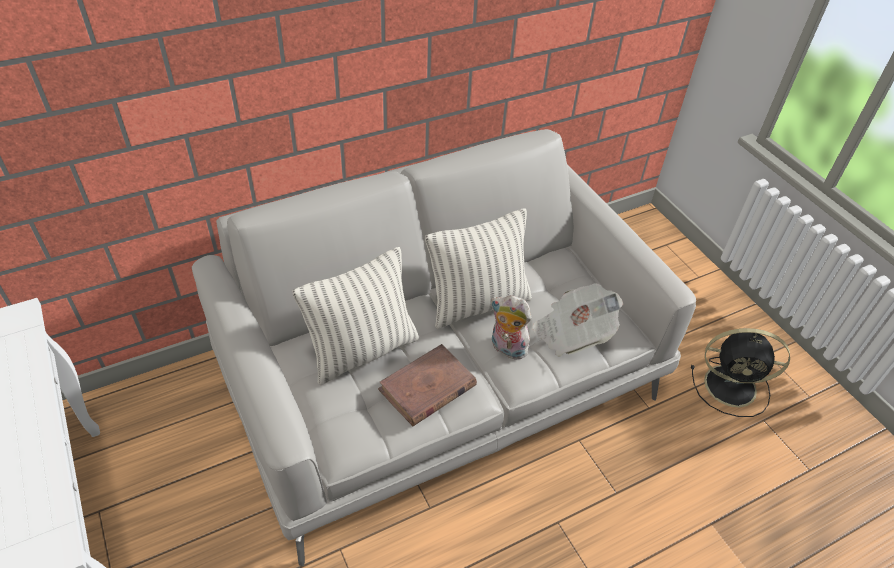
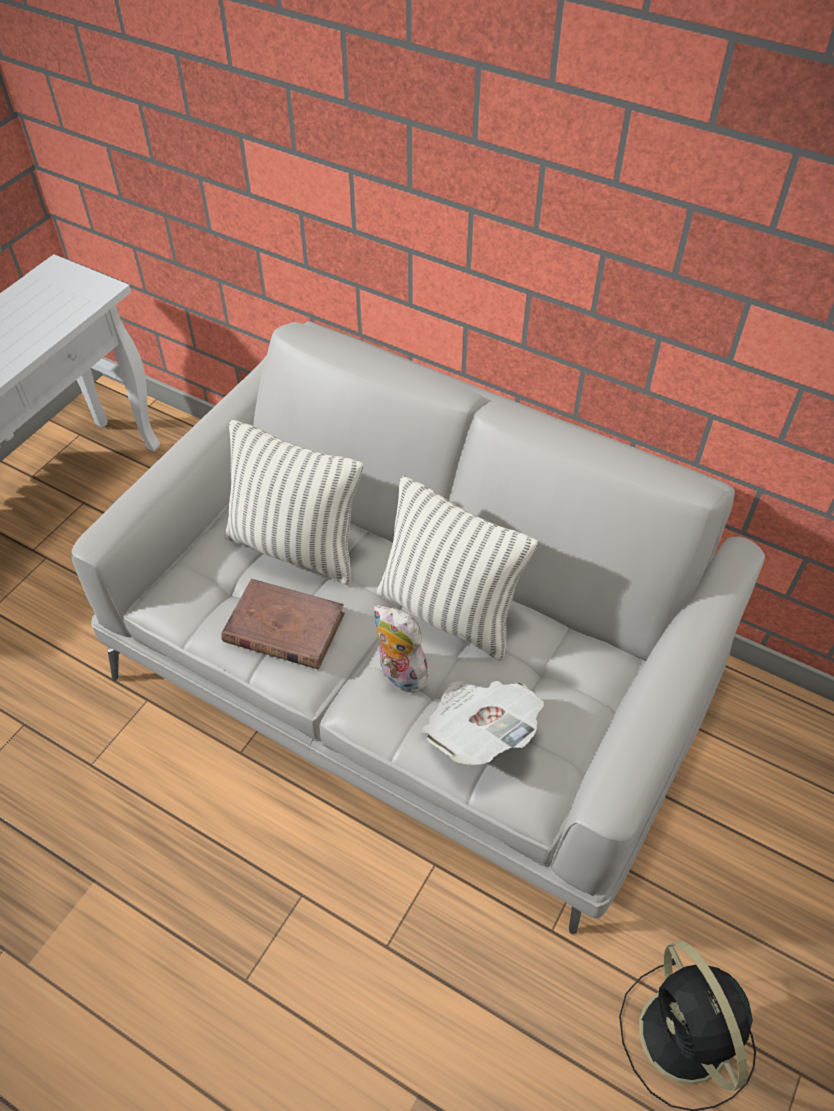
camera: 60 degrees right, 5 degrees up
(506, 349) = (399, 674): plush toy -> plush toy turned 45 degrees counterclockwise

